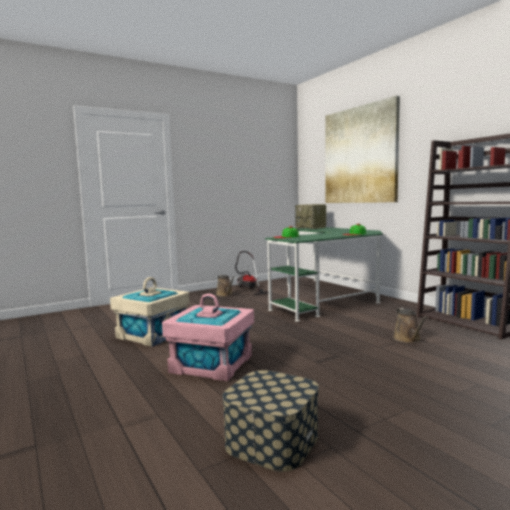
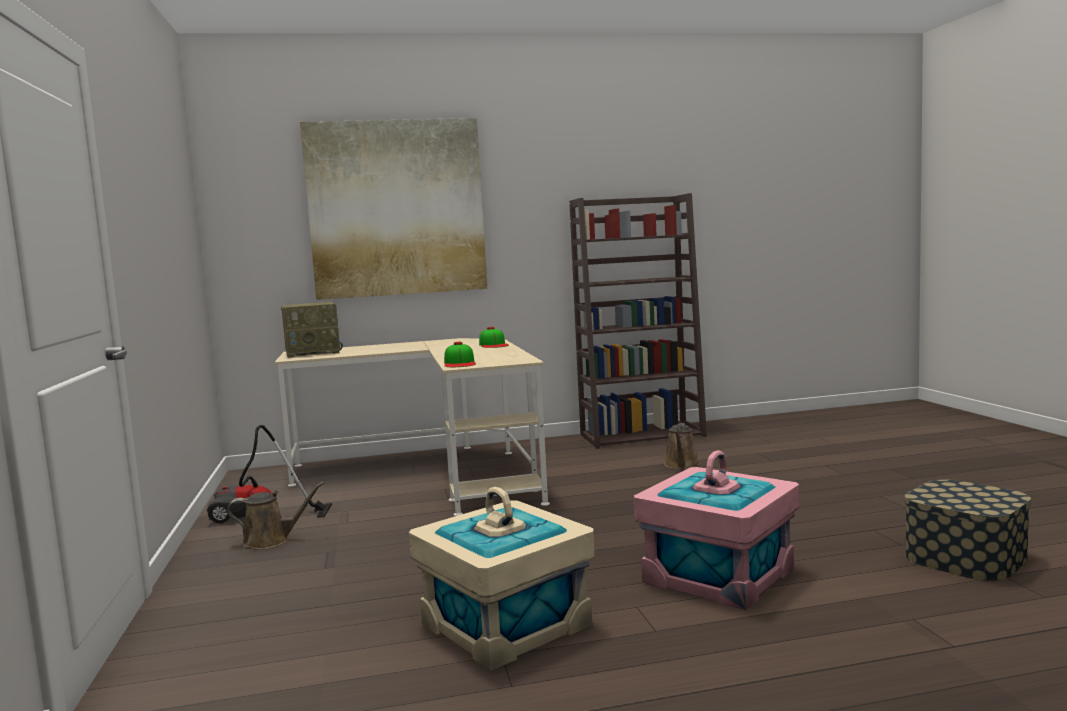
camera: 70 degrees left, 0 degrees up
(327, 297) = (432, 472): green desk -> beige desk
(408, 339) = (681, 465): brown watering can -> brown watering can turned 90 degrees clockwise

